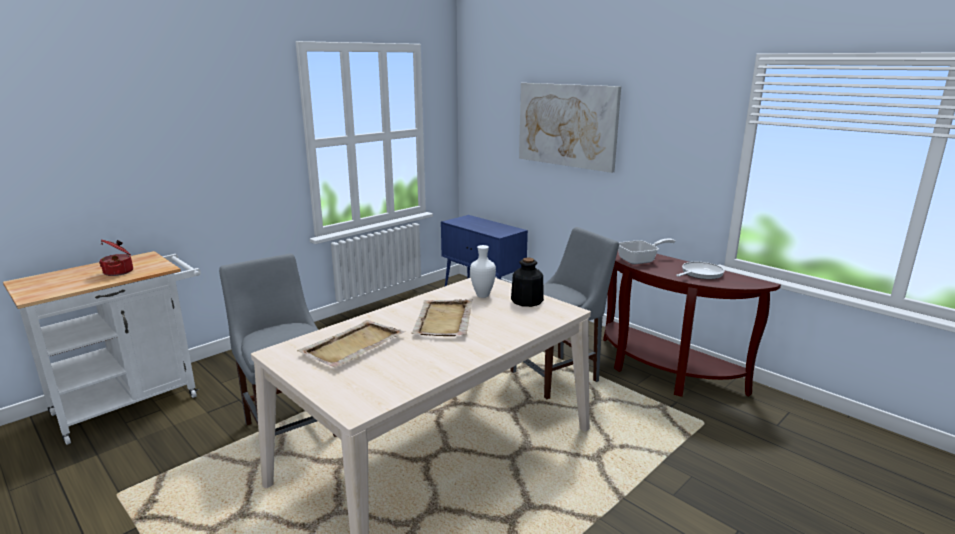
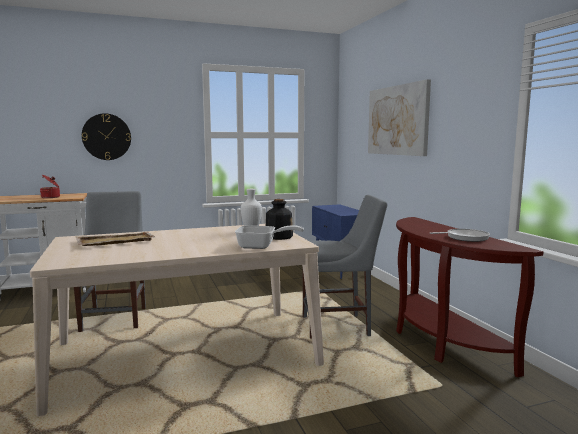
camera: 25 degrees right, 10 degrees down
(172, 162) = (106, 137): none -> wall clock
(443, 320) = (197, 238): beige tray -> none
(641, 260) = (421, 227): frying pan -> frying pan (261, 246)

